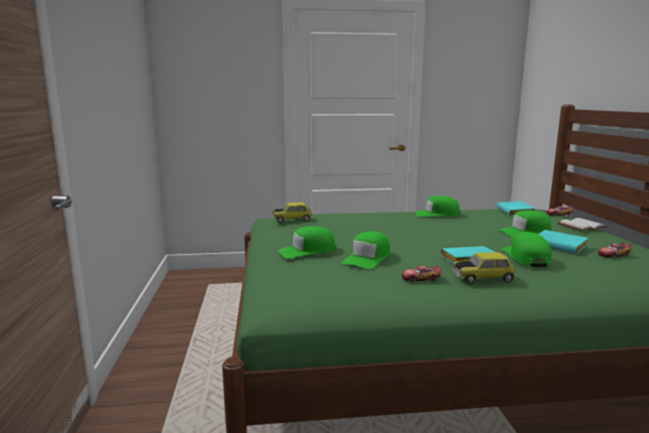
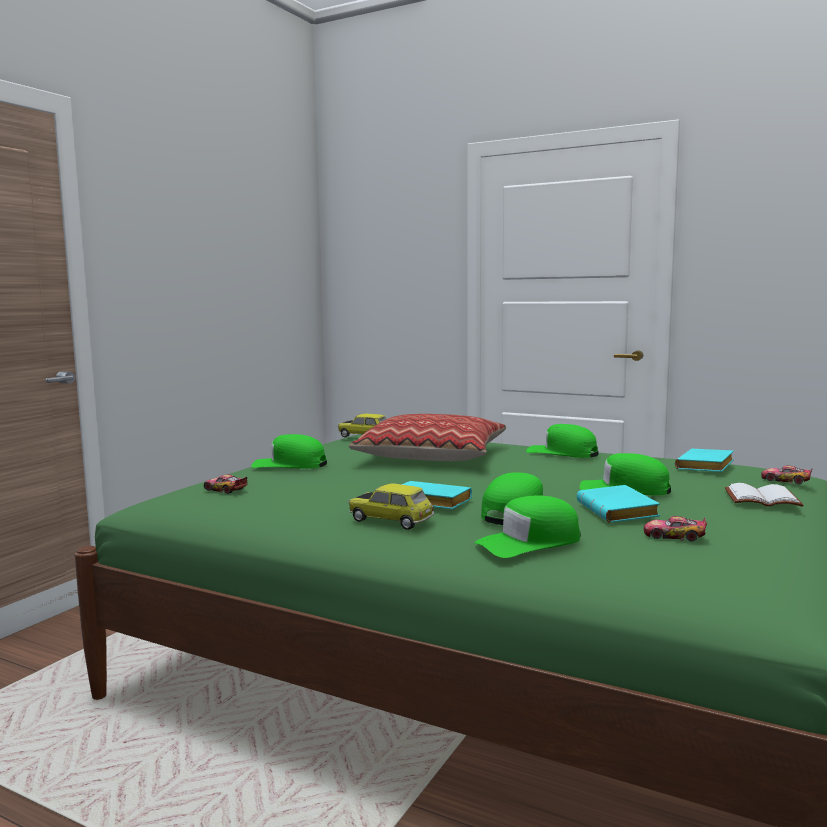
camera: 35 degrees right, 5 degrees down
(367, 258) = (325, 480): green cap -> green cap (529, 542)
(377, 228) = (432, 456): none -> pillow
(420, 278) = (322, 507): toy car -> toy car (224, 490)

